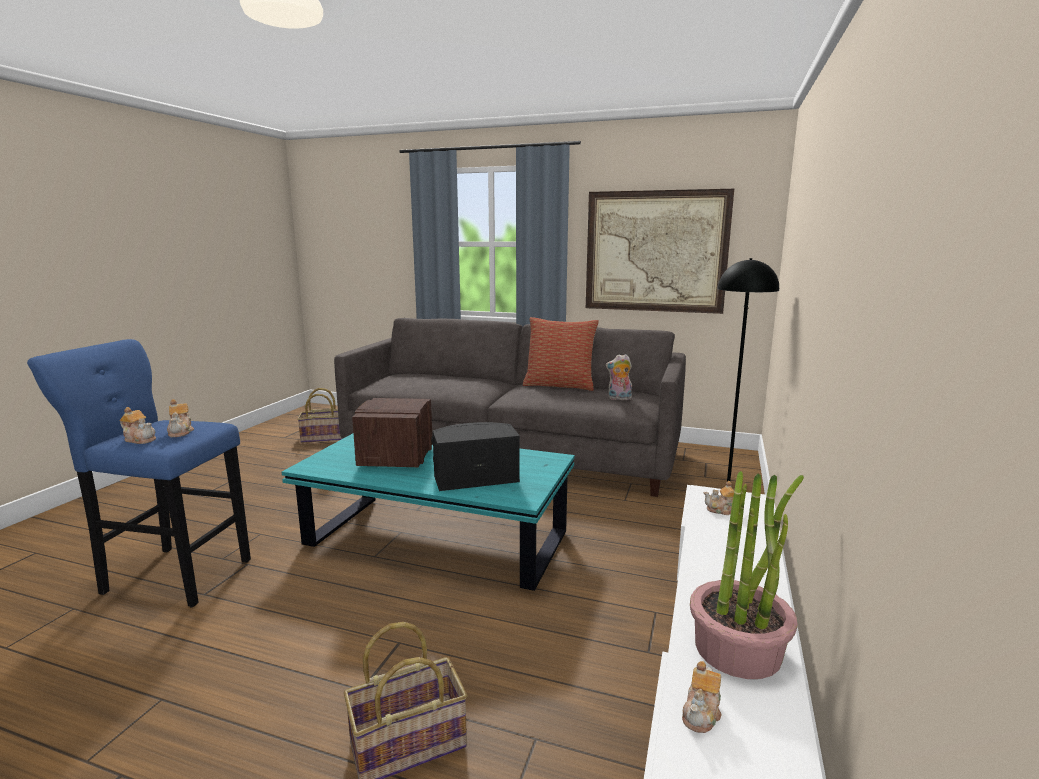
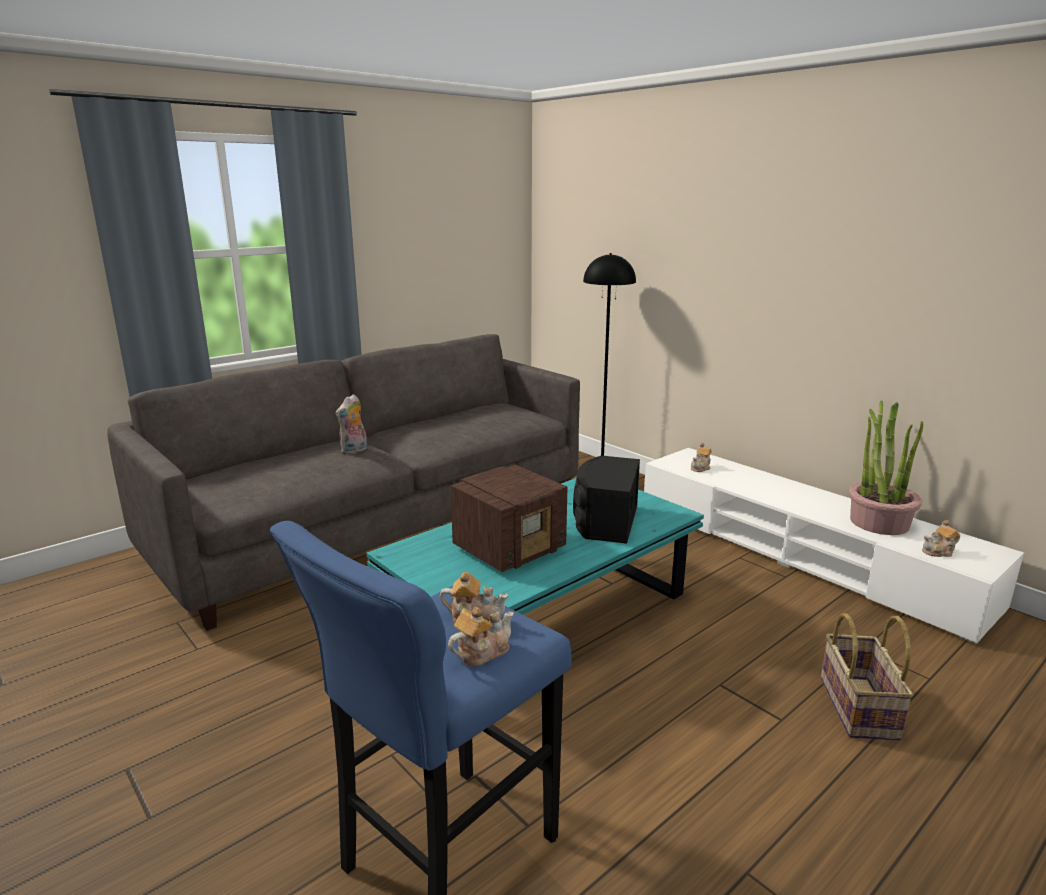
camera: 60 degrees left, 5 degrees up
(324, 437) = (84, 642): basket -> none
(395, 459) = (511, 549): radio -> radio turned 75 degrees counterclockwise
(559, 385) = (424, 421): pillow -> none
(619, 398) = (508, 414): plush toy -> plush toy (354, 451)
(655, 252) = (434, 248): picture -> none
(701, 713) = (939, 552): teapot -> teapot turned 105 degrees clockwise

